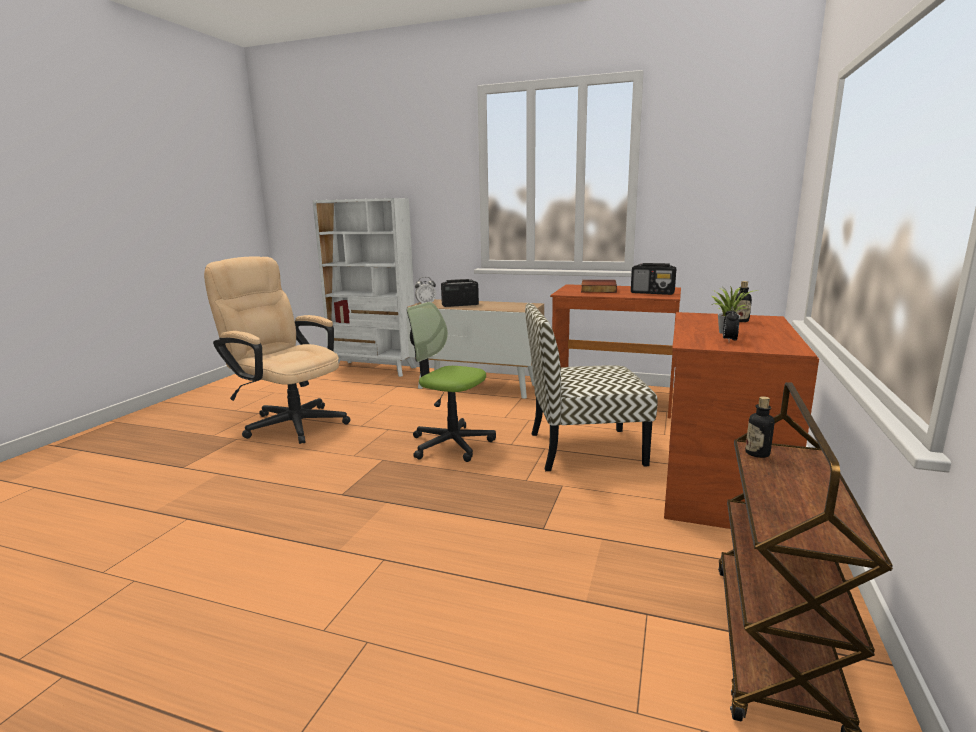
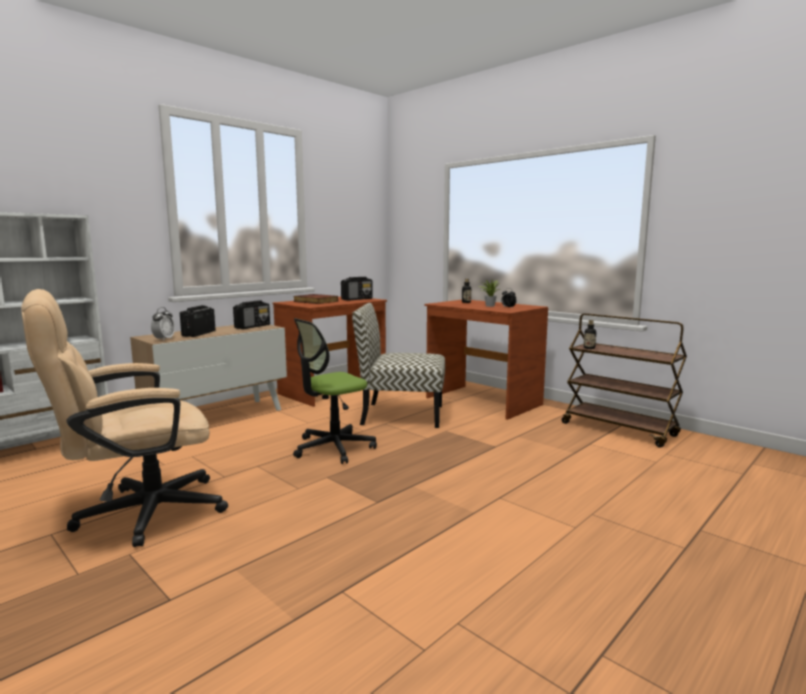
camera: 65 degrees left, 5 degrees down
(516, 307) = (253, 326): none -> radio
(583, 449) = (400, 415): chair -> chair turned 75 degrees clockwise

